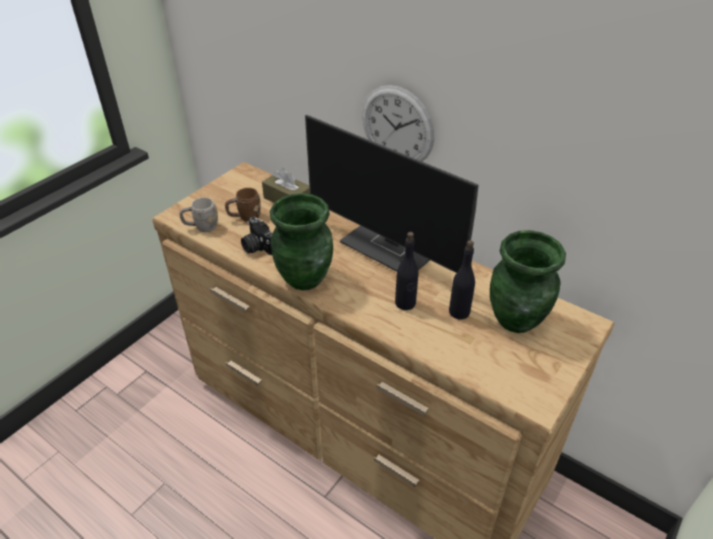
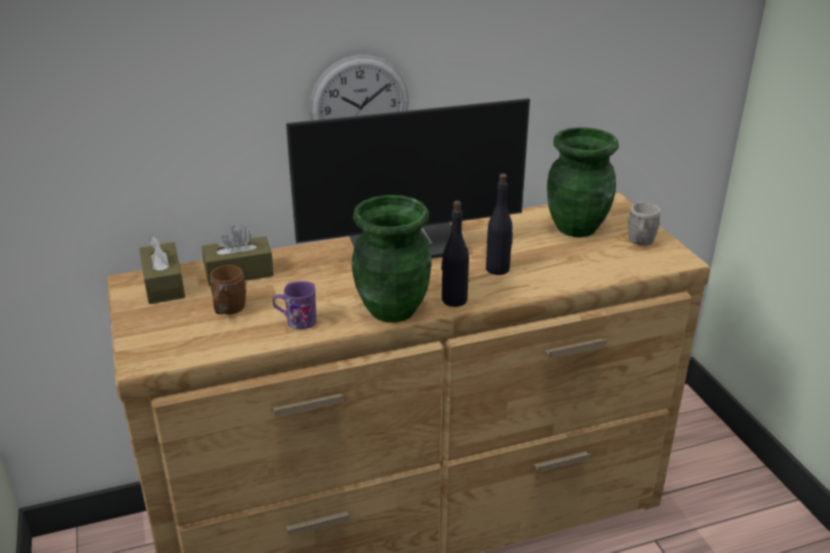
camera: 55 degrees left, 10 degrees down
(201, 227) = (200, 348): grey mug -> grey mug (640, 243)
(251, 182) = (164, 284): none -> brown tissue box
(257, 246) = (296, 321): camera -> purple mug
(459, 312) = (539, 248): black bottle -> black bottle (454, 300)

